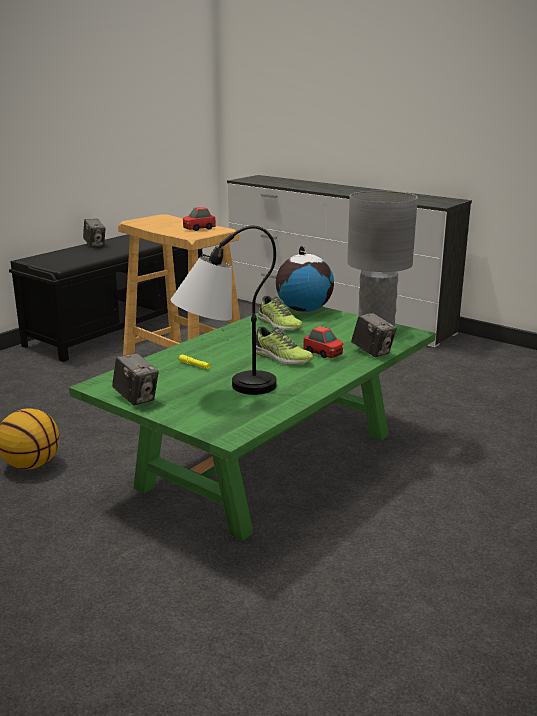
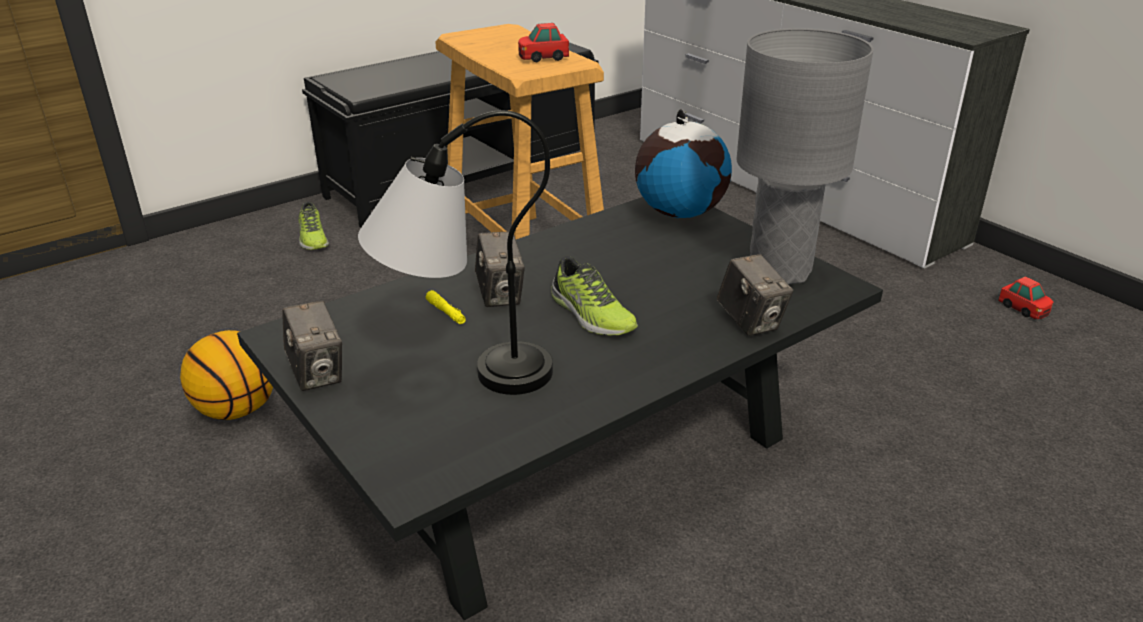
camera: 15 degrees right, 10 degrees up
(95, 245) = (433, 57): camera -> camera (500, 295)
(268, 460) = (572, 458): green coffee table -> black coffee table
(278, 324) = (624, 239): shoe -> shoe (312, 238)
(323, 353) = (665, 313): toy car -> toy car (1023, 309)

